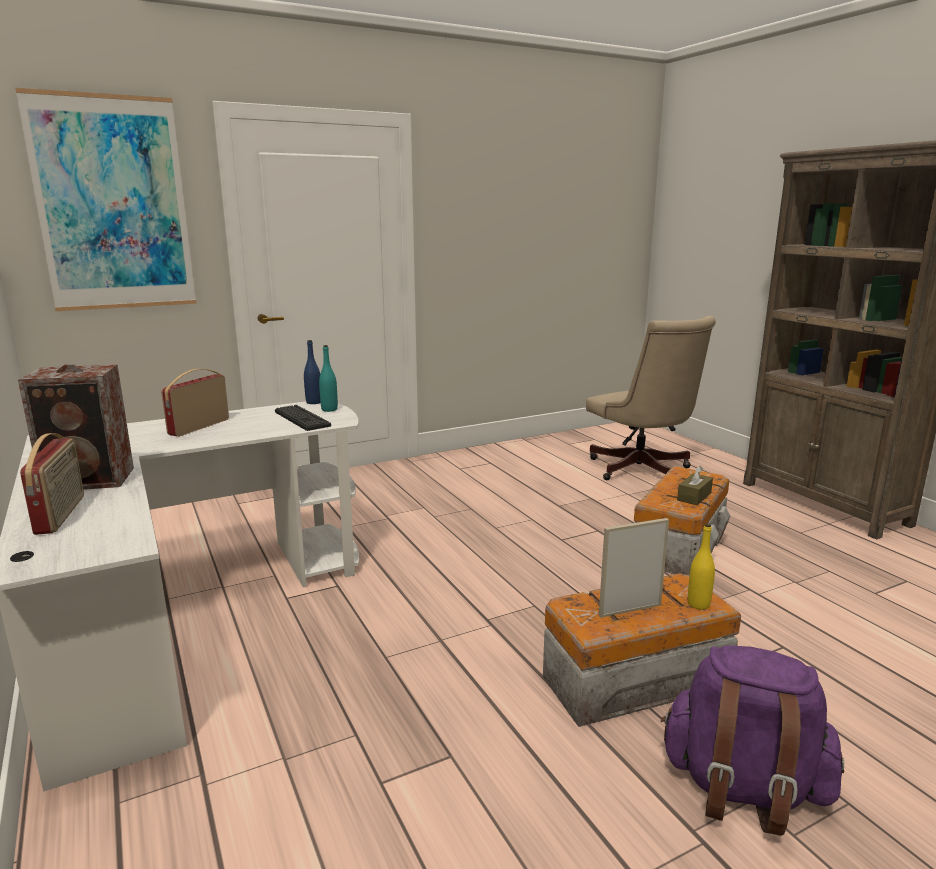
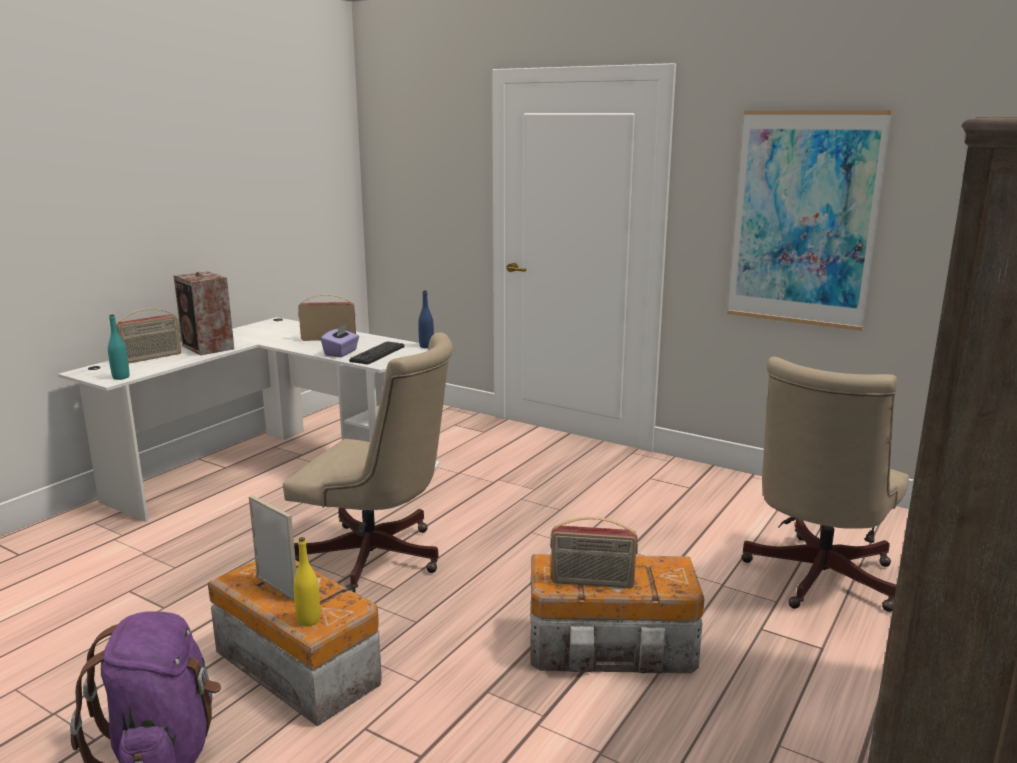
camera: 60 degrees right, 0 degrees up
(113, 205) = (422, 158): picture -> picture (804, 219)
(268, 429) = (341, 353): none -> purple tissue box
(329, 409) = (412, 354): turquoise bottle -> turquoise bottle (121, 377)
(475, 601) = (379, 560): none -> beige office chair
(694, 496) = (592, 582): brown tissue box -> radio

